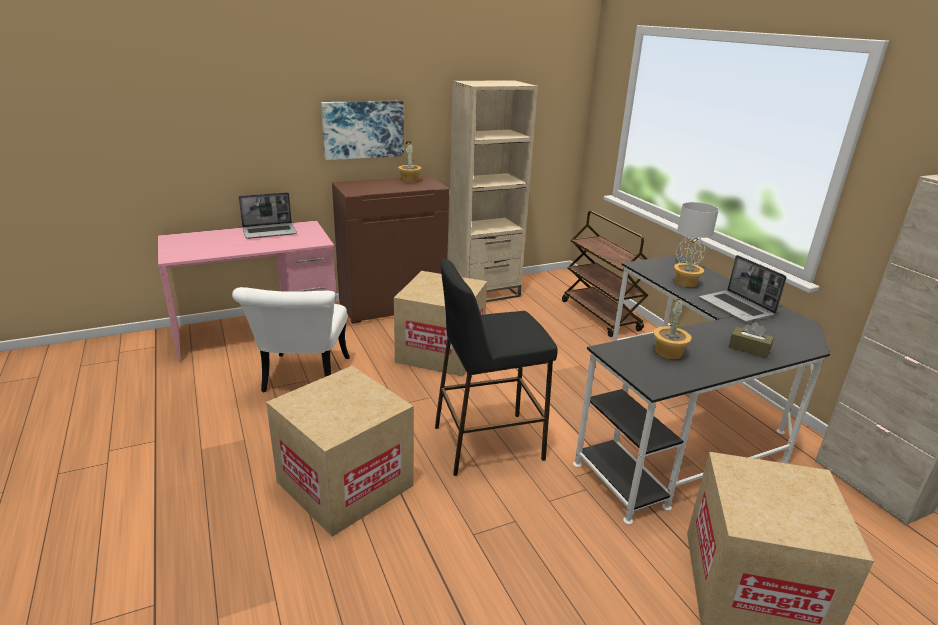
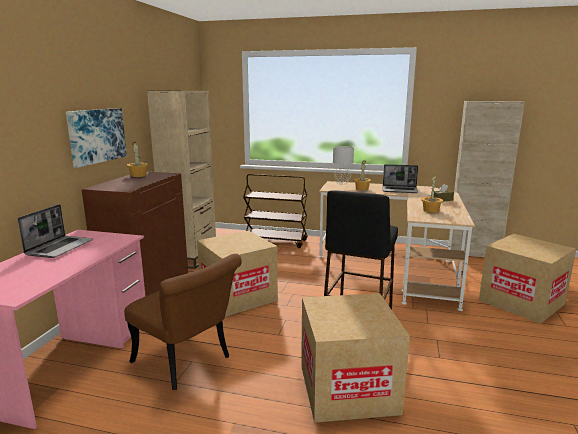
camera: 50 degrees left, 10 degrees down
(303, 380) = (188, 363): white chair -> brown chair
(684, 425) = (398, 266): black desk -> beige desk

